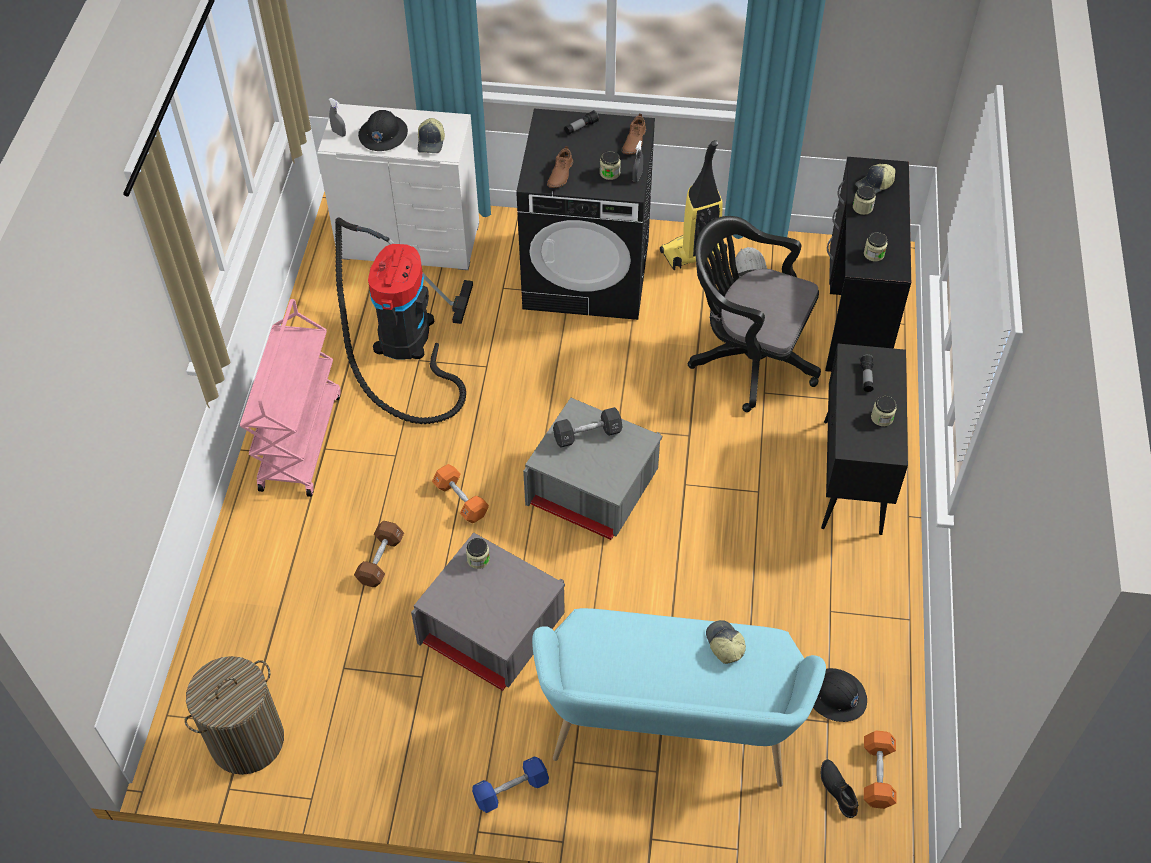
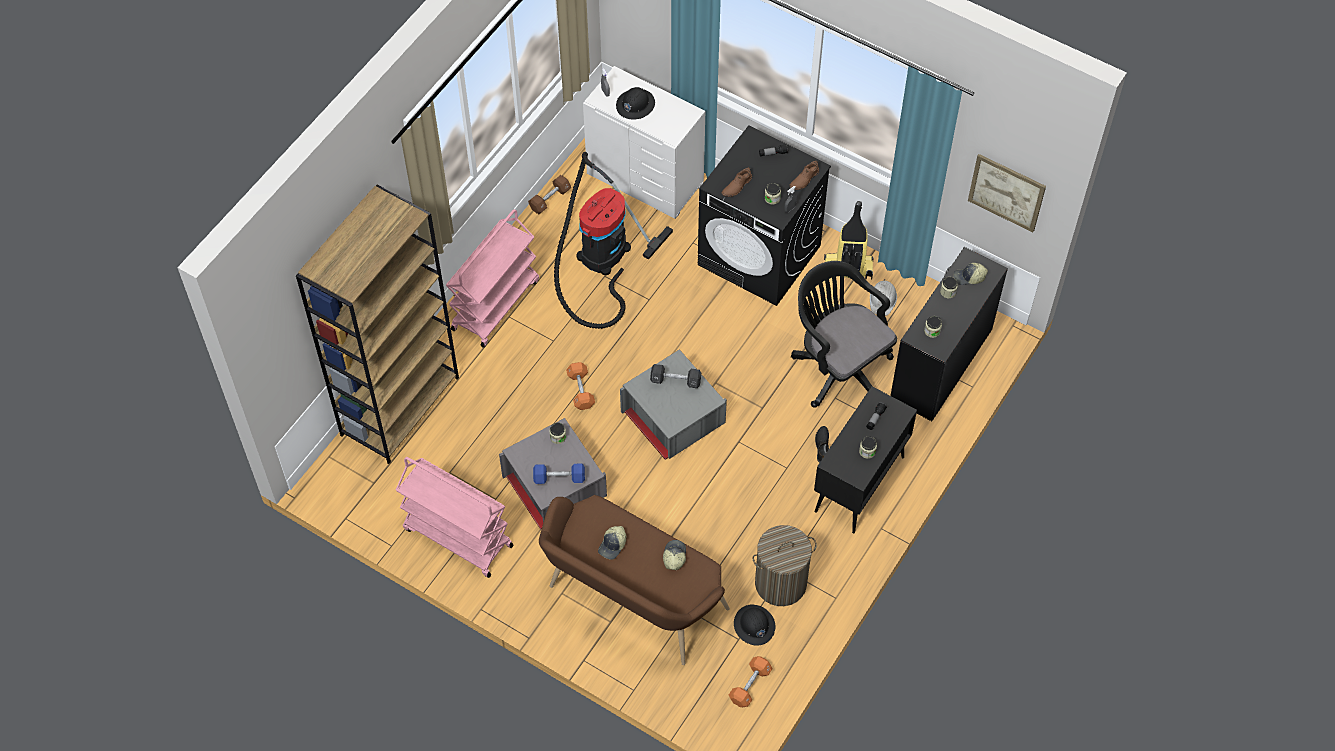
camera: 25 degrees right, 5 degrees up
(235, 609) = (400, 405): none -> brown bookcase
(247, 740) = (369, 493): laundry basket -> laundry basket (780, 583)
(380, 560) = (507, 410): brown dumbbell -> brown dumbbell (550, 199)
(396, 748) = (457, 537): none -> pink cart
(431, 142) = (665, 124): cap -> cap (613, 545)
(511, 789) = (514, 593): blue dumbbell -> blue dumbbell (559, 478)
(669, 734) = (631, 602): turquoise bench -> brown bench
(838, 790) = (719, 683): black shoe -> black shoe (822, 446)
(893, 60) = (1006, 192): none -> picture

